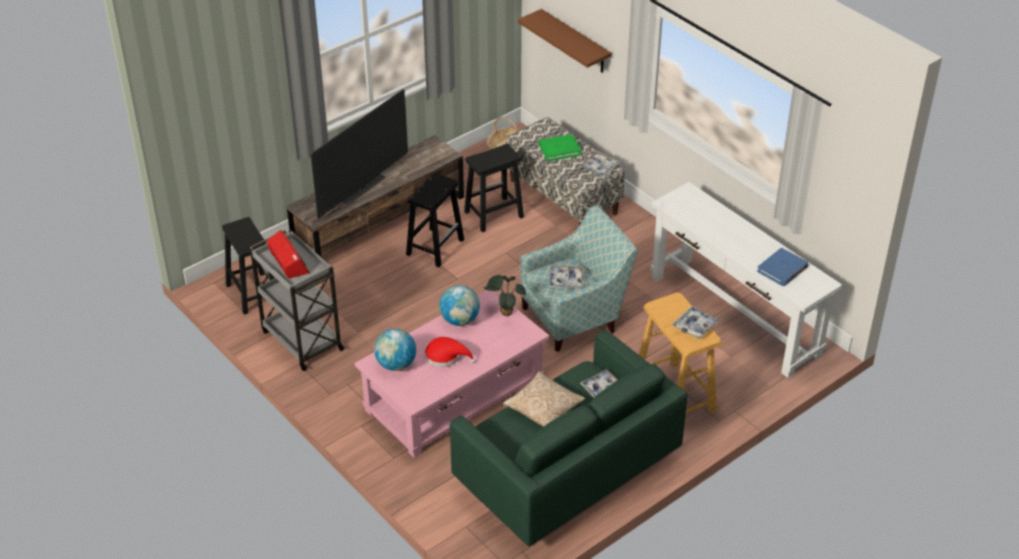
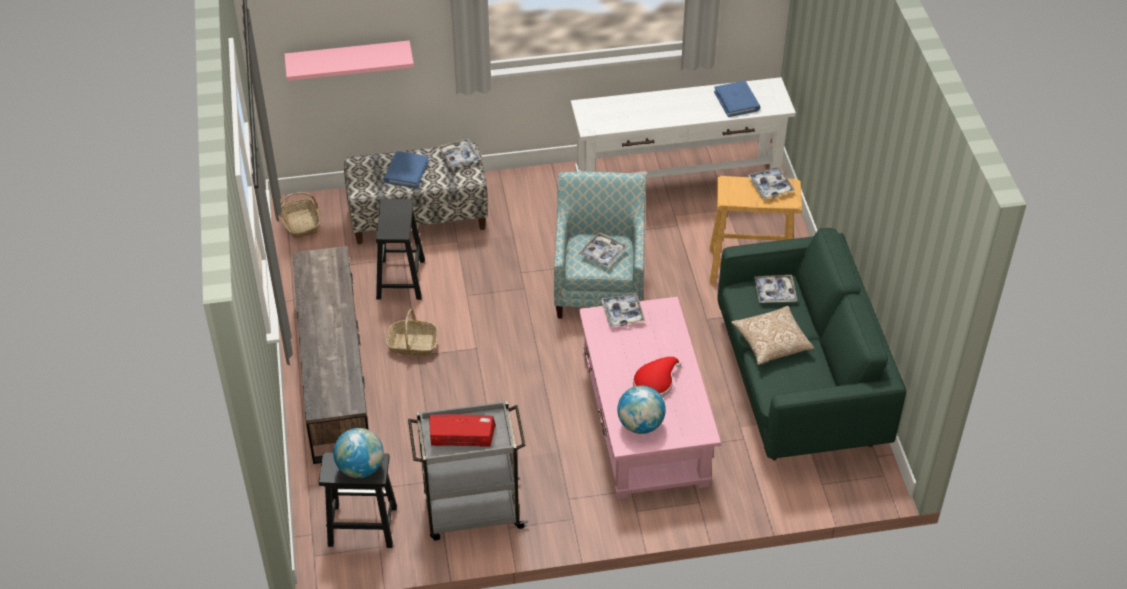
camera: 60 degrees left, 5 degrees up
(363, 189) = (333, 345): television -> none
(435, 246) = (412, 344): black stool -> basket
(459, 320) = (610, 351): globe -> globe (360, 468)
(504, 312) = (622, 313): potted plant -> tray
(559, 149) = (406, 171): green book -> blue book
(575, 42) = (348, 60): brown shelf -> pink shelf

